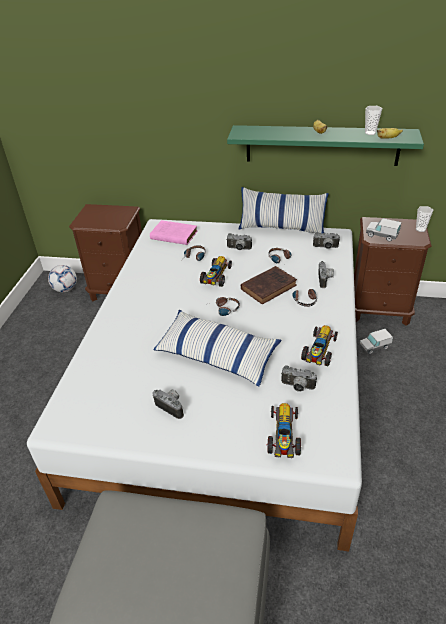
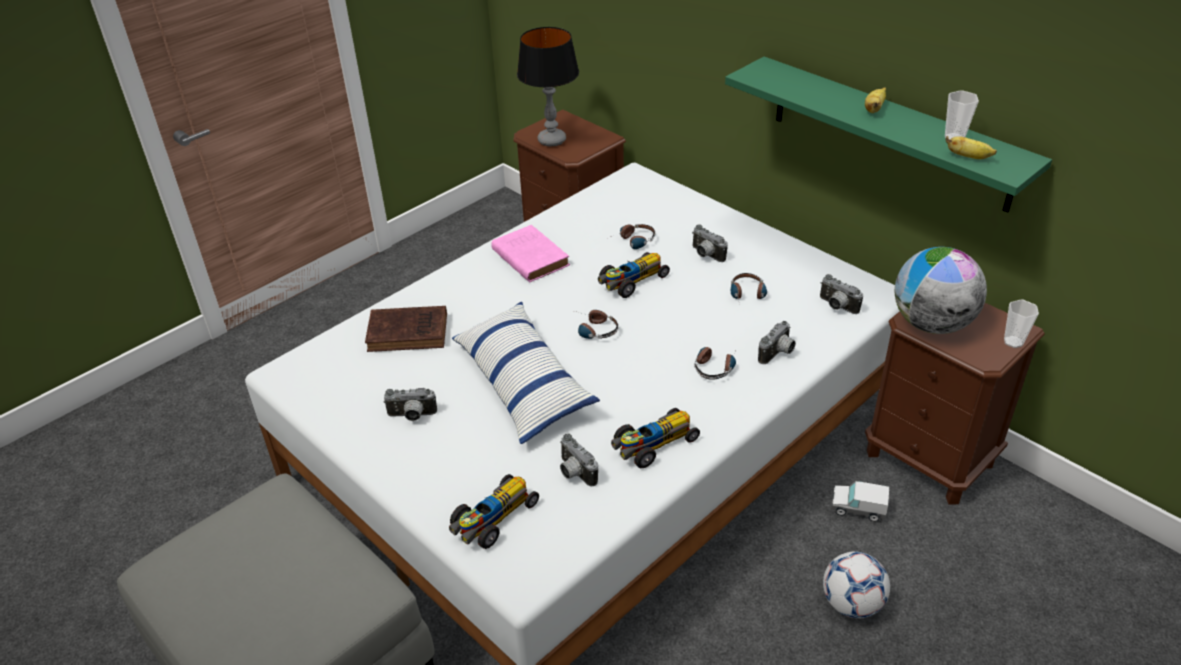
camera: 35 degrees right, 0 degrees up
(65, 289) = (509, 224): football -> football (851, 604)
(98, 221) = (552, 140): none -> table lamp
(172, 406) = (412, 416): camera -> camera turned 105 degrees clockwise
(173, 235) = (638, 198): pink book -> pink book (529, 257)
(269, 287) = (687, 327): brown book -> brown book (410, 332)
(281, 228) = (804, 248): pillow -> none
(382, 235) = (931, 324): toy truck -> globe

